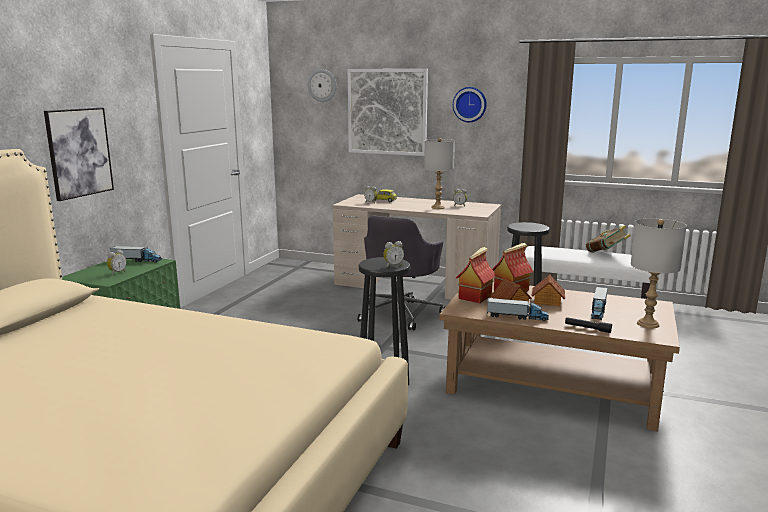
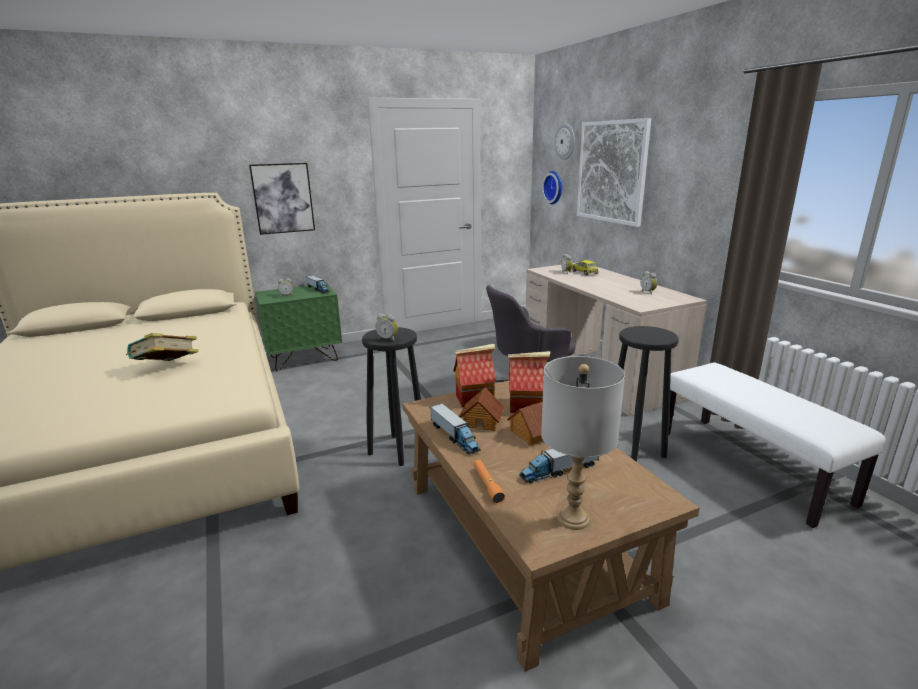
camera: 45 degrees right, 5 degrees up
(437, 207) = (616, 290): grey table lamp -> none
(470, 104) = (688, 164): wall clock -> wall clock (554, 187)
(587, 328) = (487, 485): black flashlight -> orange flashlight
(606, 254) = (797, 405): book -> book (166, 368)

